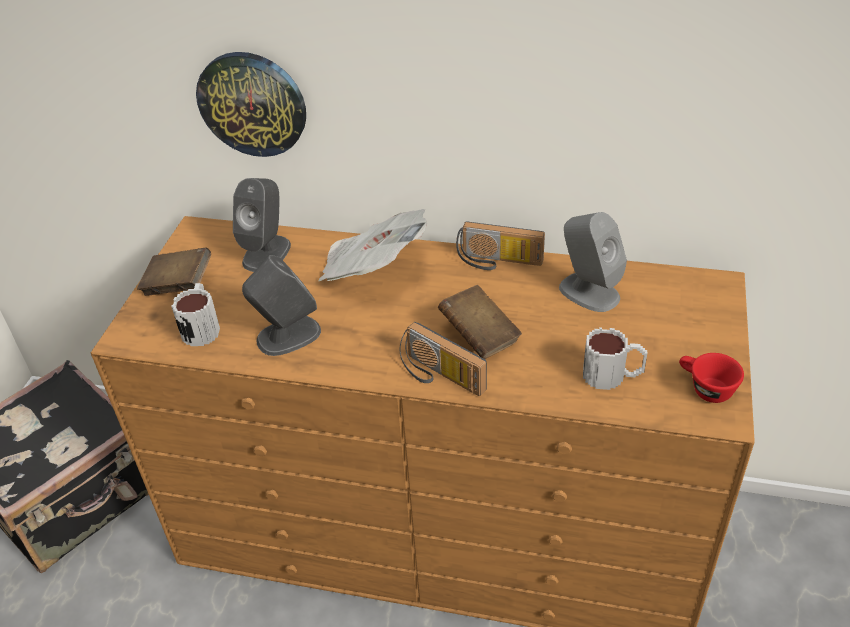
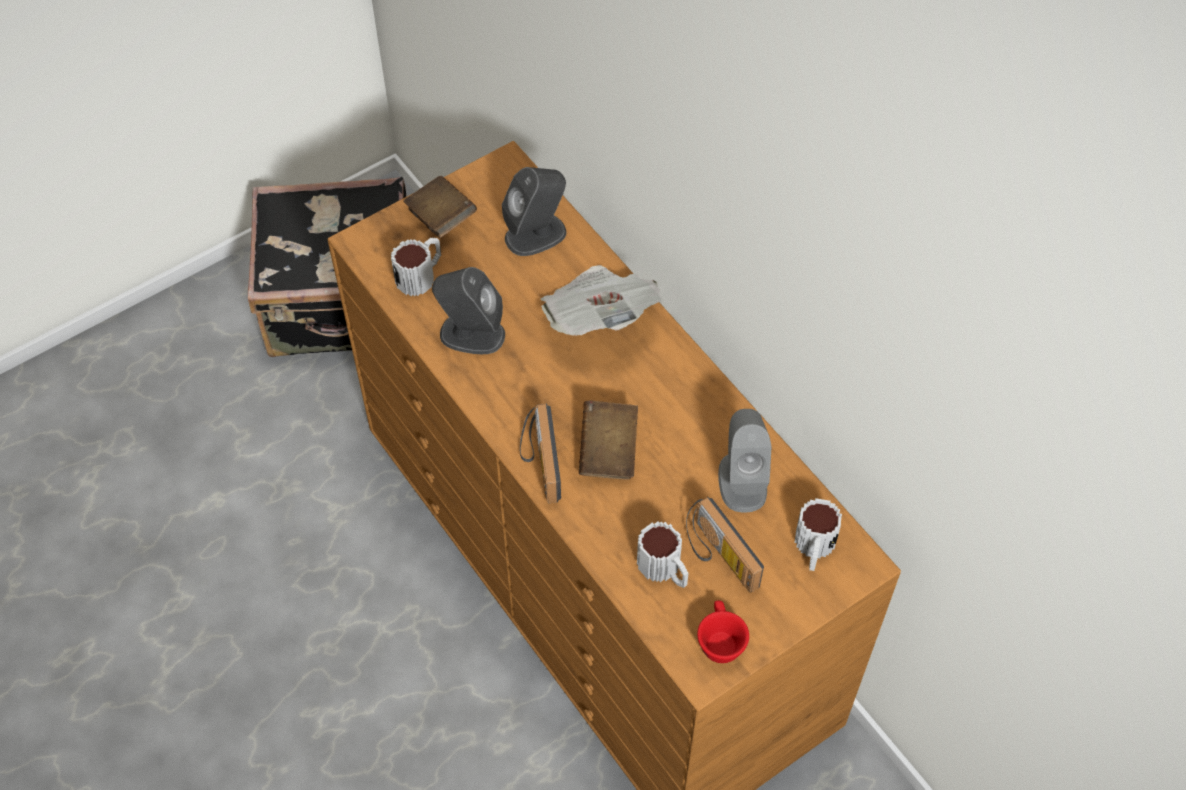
camera: 40 degrees right, 15 degrees up
(252, 104) = (579, 100): wall clock -> none
(498, 262) = (706, 391): radio -> radio (717, 556)
(682, 296) = (814, 548): none -> mug

